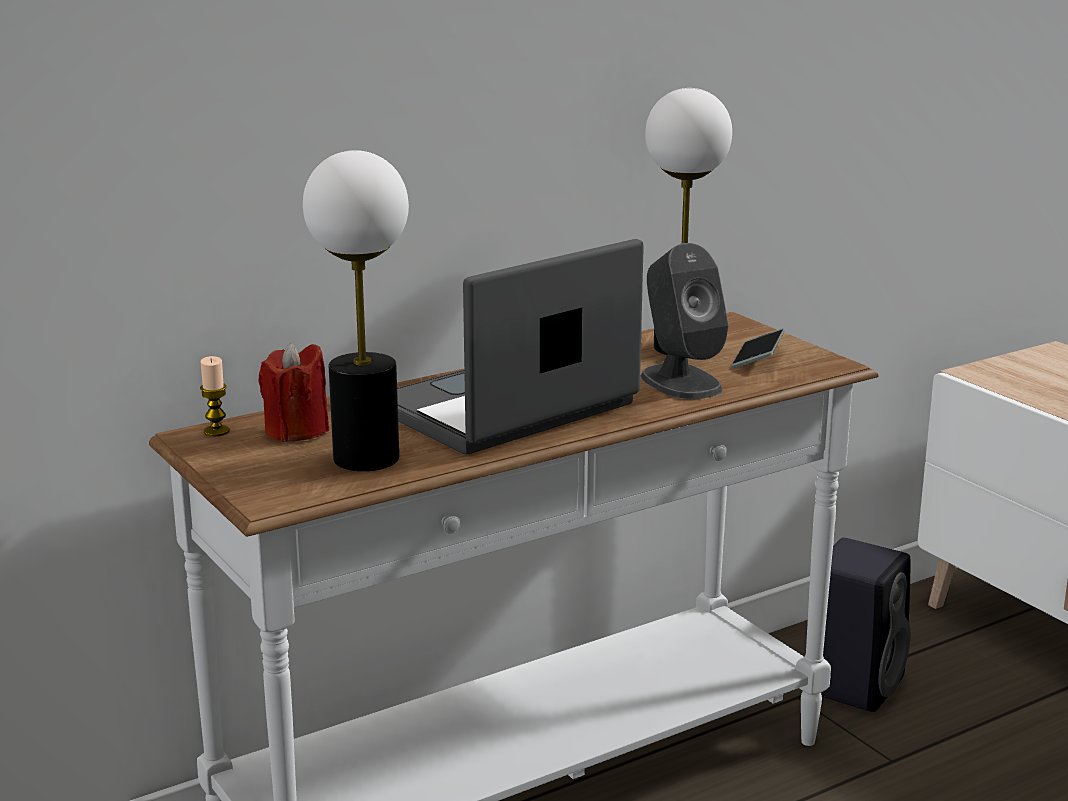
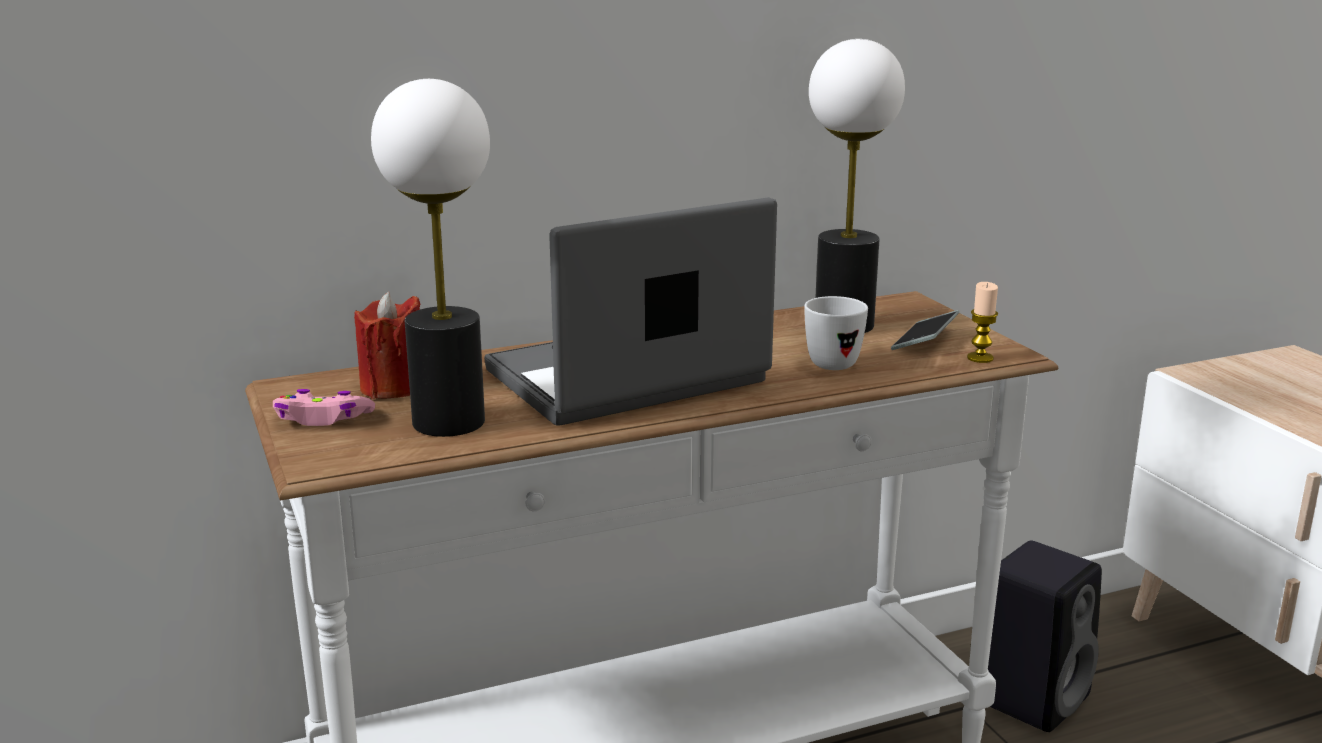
camera: 10 degrees right, 0 degrees up
(216, 431) = (313, 383): candle -> candle (980, 358)
(247, 464) = (323, 419): none -> pink game controller
(680, 382) = (828, 361): grey speaker -> white mug

